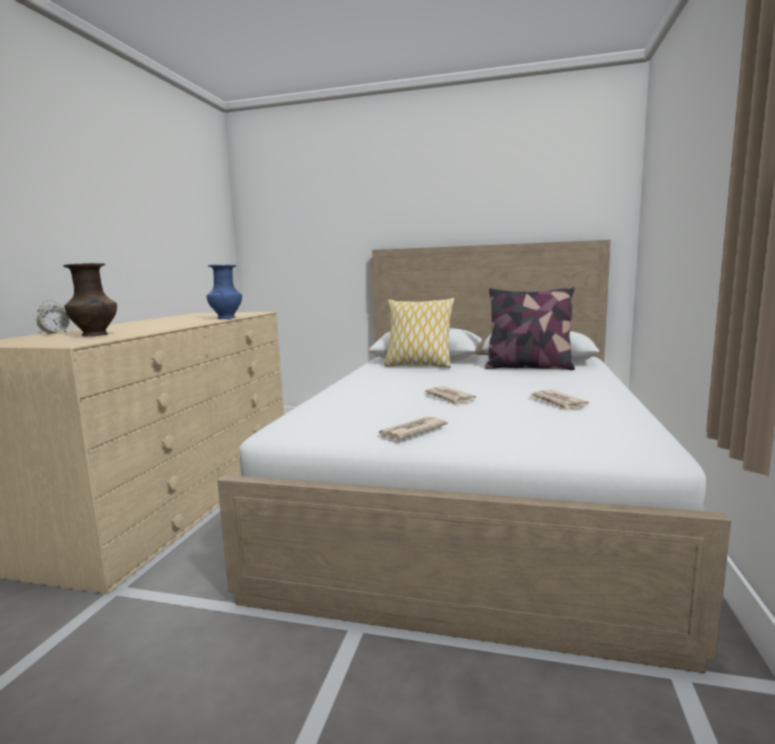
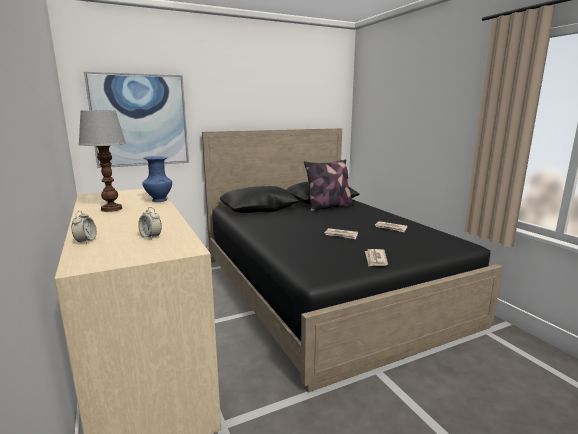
camera: 40 degrees left, 5 degrees up
(95, 335) = (151, 237): brown vase -> alarm clock
(166, 320) = (111, 209): none -> table lamp
(304, 238) = (140, 120): none -> picture
(418, 366) = (269, 215): pillow -> none
(472, 496) = (326, 288): white bed -> black bed

